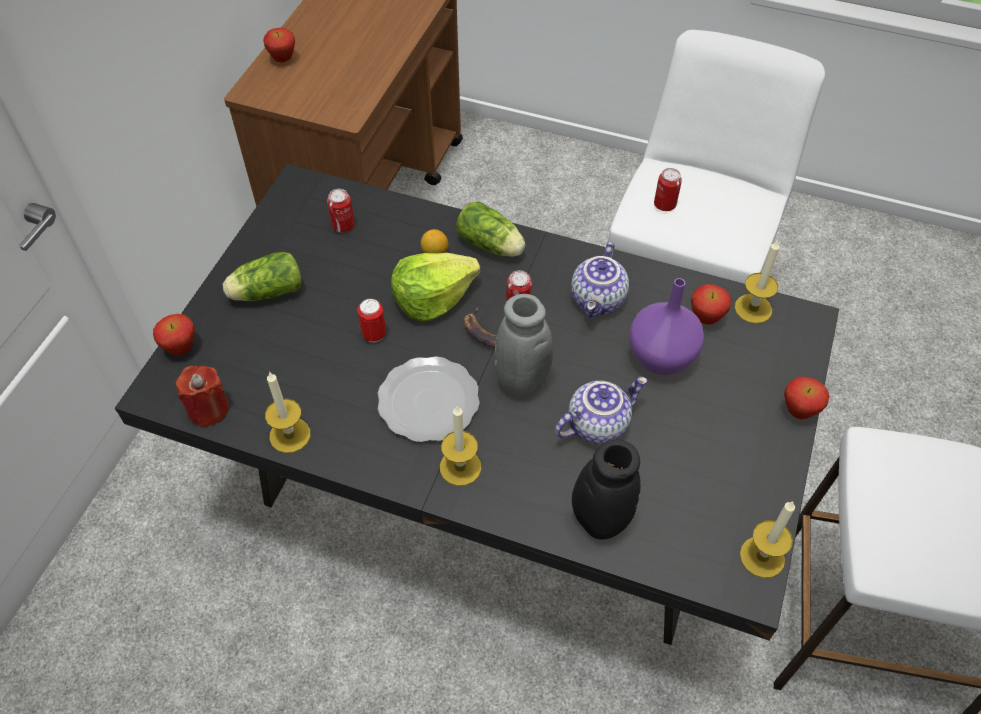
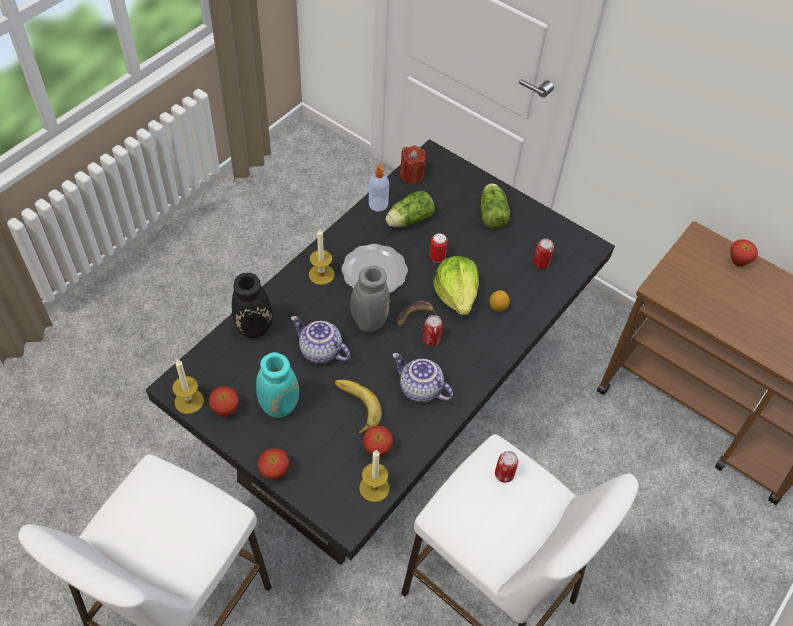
camera: 105 degrees right, 0 degrees up
(181, 349) = (460, 169): apple -> apple (226, 411)
(290, 435) = (378, 205): candle -> soap dispenser
(492, 246) = (494, 342): lettuce -> lettuce (408, 220)
(597, 423) = (319, 351): teapot -> teapot turned 135 degrees clockwise
(661, 359) = (354, 408): purple vase -> banana
(701, 441) = (280, 404): none -> turquoise vase

